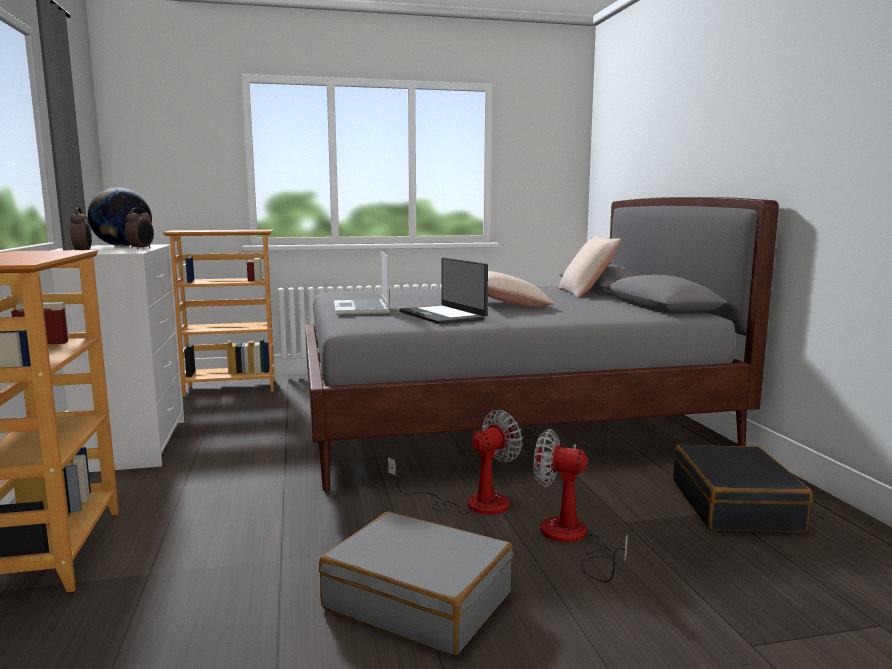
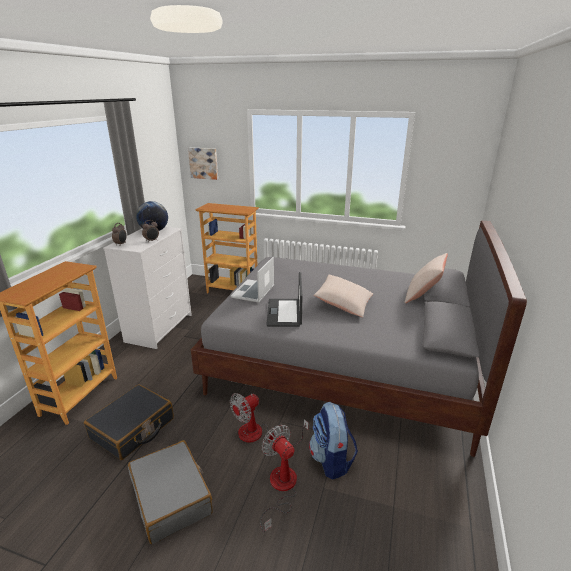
camera: 30 degrees right, 15 degrees up
(156, 164) = (204, 163): none -> picture
(471, 503) = (259, 434): fan -> fan turned 150 degrees clockwise
(601, 498) = (331, 460): none -> backpack
(735, 506) = (407, 505): black suitcase -> black suitcase (133, 429)

